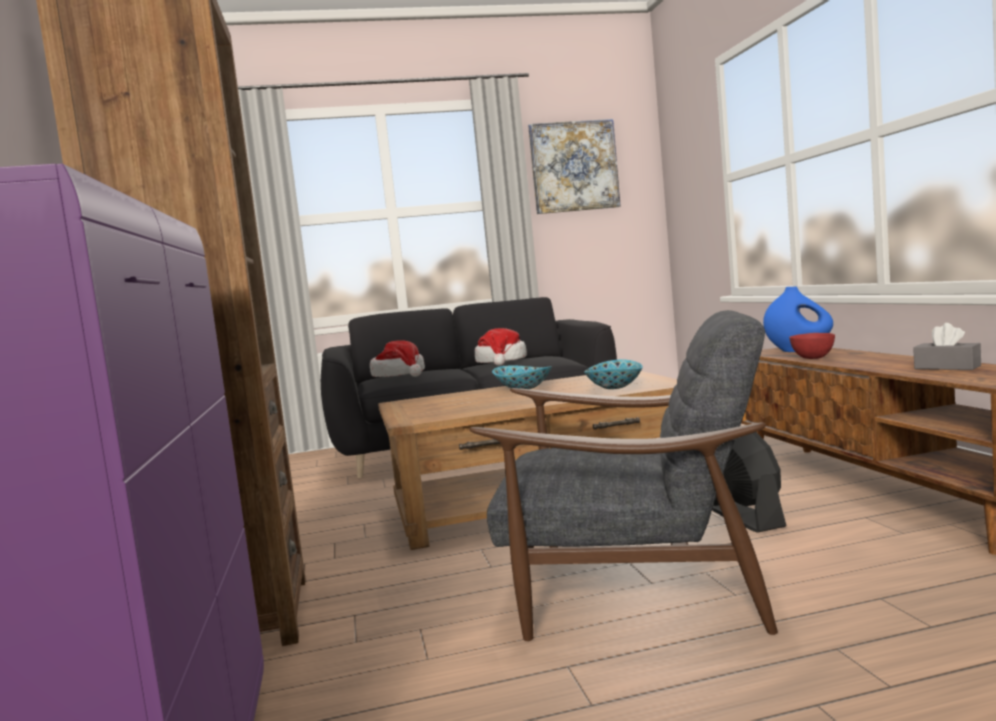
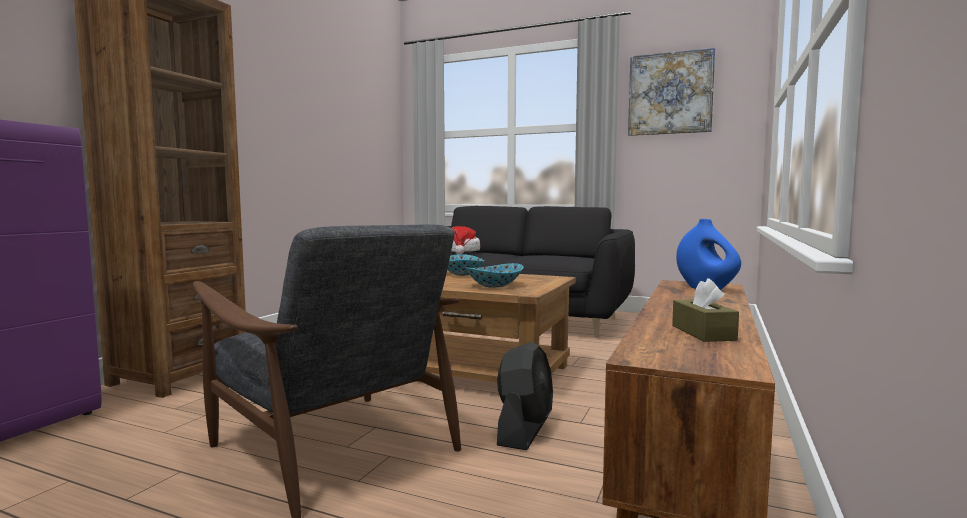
camera: 35 degrees right, 0 degrees up
(501, 361) = (537, 255): hat -> none
(813, 358) = (674, 296): red bowl -> none
(947, 367) = (703, 333): grey tissue box -> brown tissue box

